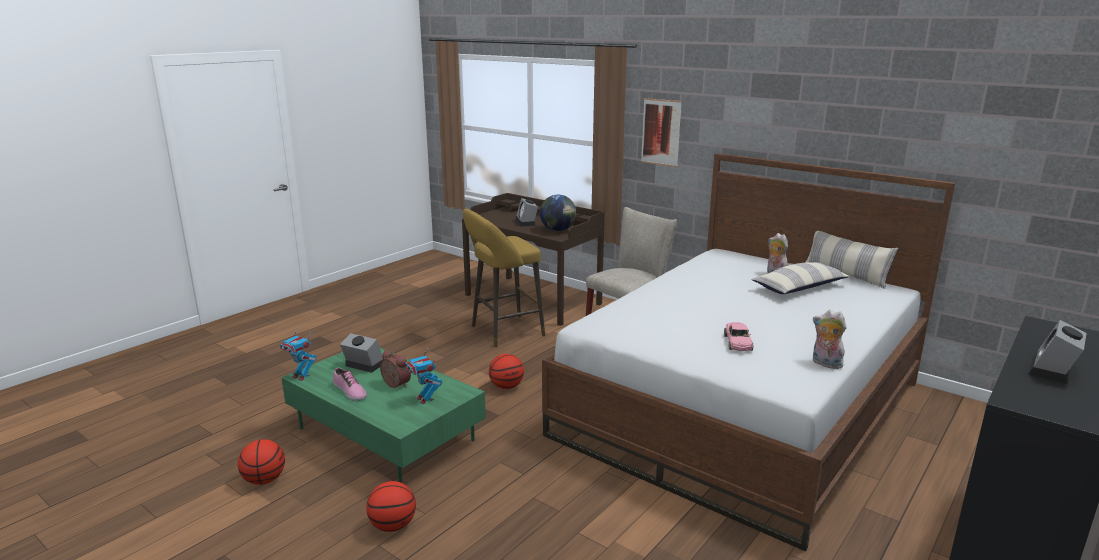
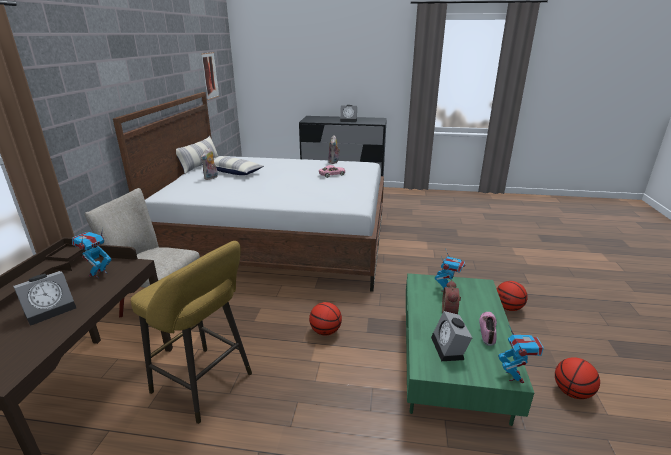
camera: 120 degrees left, 5 degrees up
(558, 230) = (98, 274): globe -> toy robot
(661, 132) = (58, 116): picture -> picture (210, 75)

